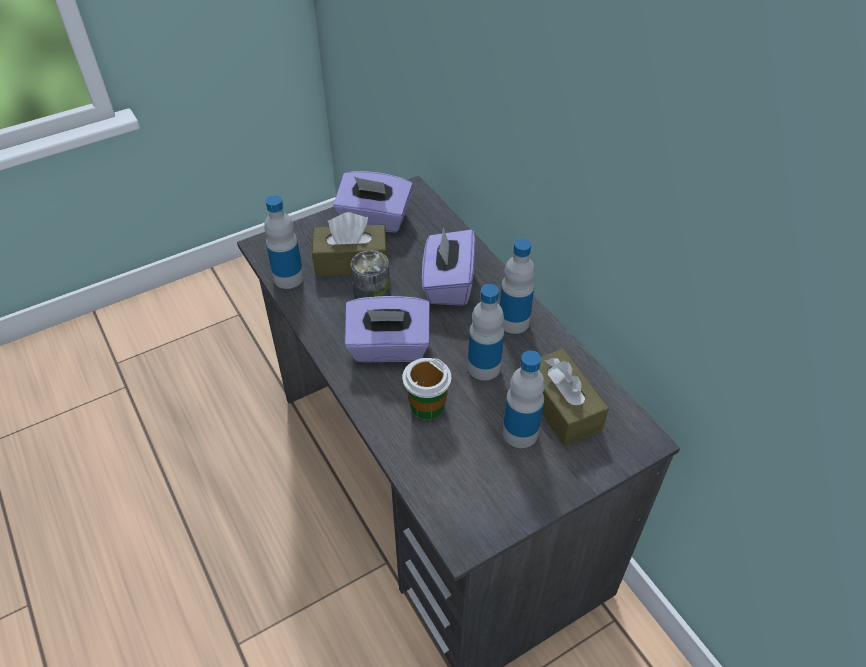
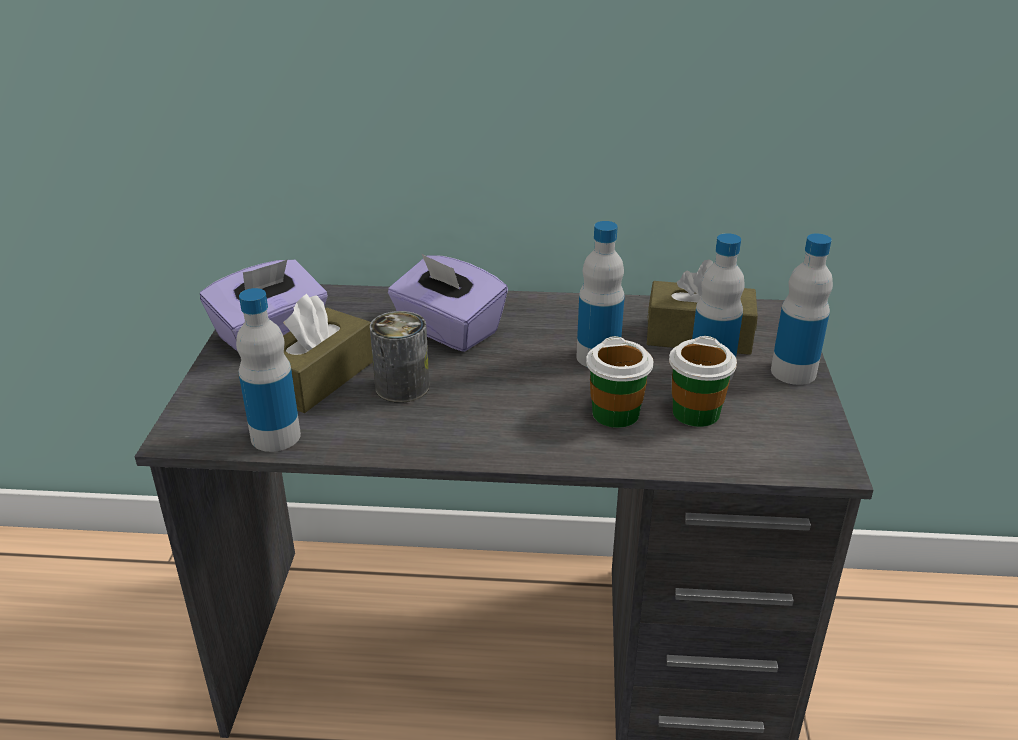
camera: 55 degrees left, 15 degrees down
(388, 348) = (498, 406): purple tissue box -> none
(462, 445) = (695, 413): none -> cup
(513, 322) = (554, 315): bottle -> bottle (793, 372)

